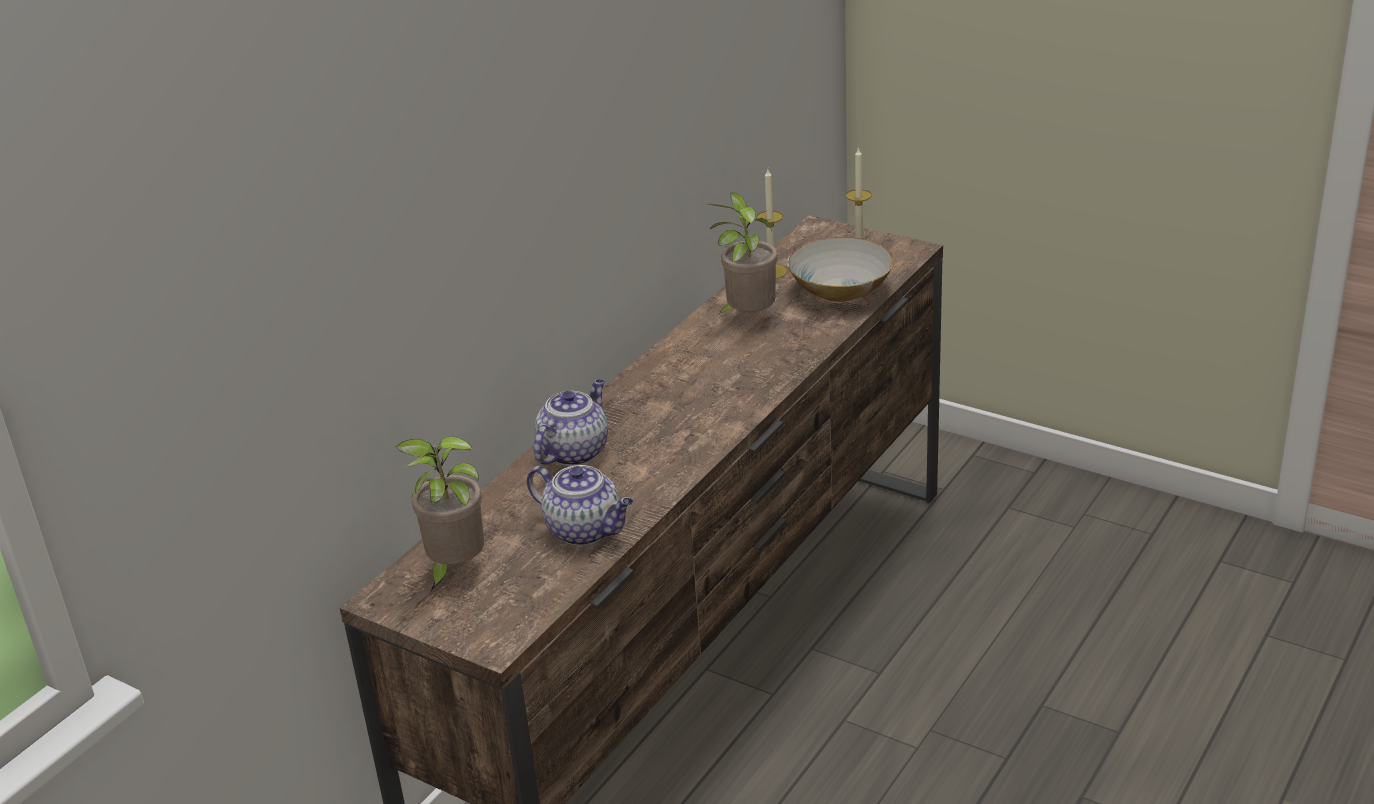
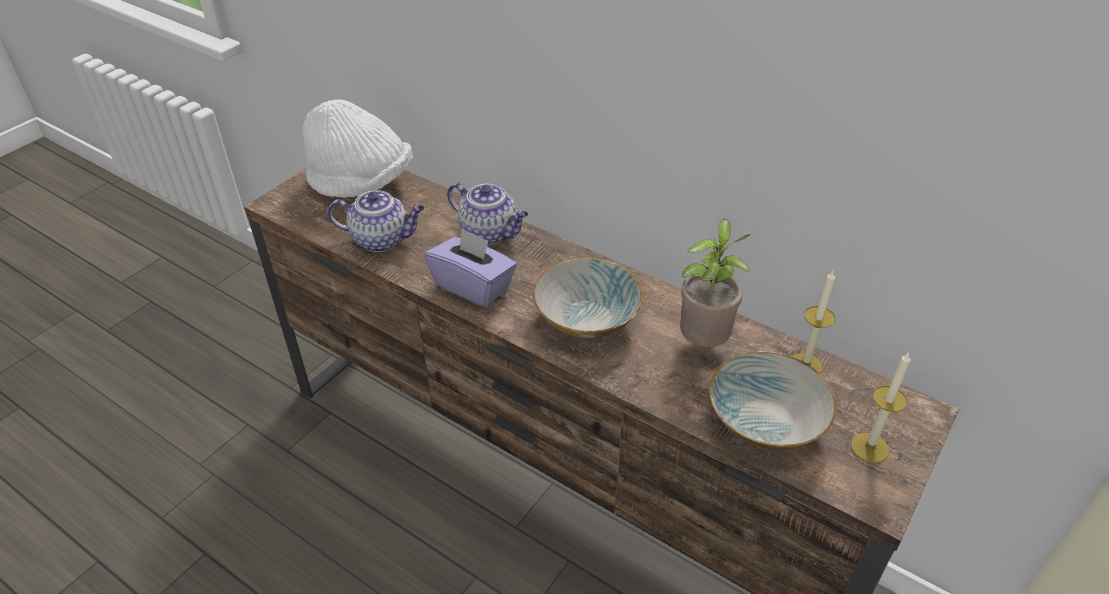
camera: 90 degrees right, 10 degrees up
(454, 569) = (361, 183): potted plant -> white hat
(585, 530) = (382, 239): teapot -> teapot turned 120 degrees counterclockwise
(674, 452) = (473, 286): none -> purple tissue box
(721, 378) = (588, 319): none -> bowl

